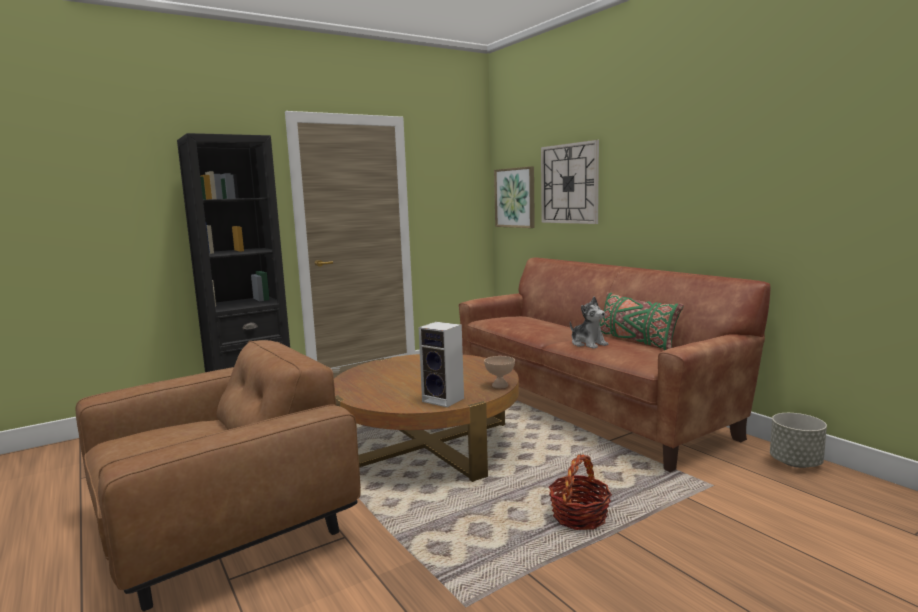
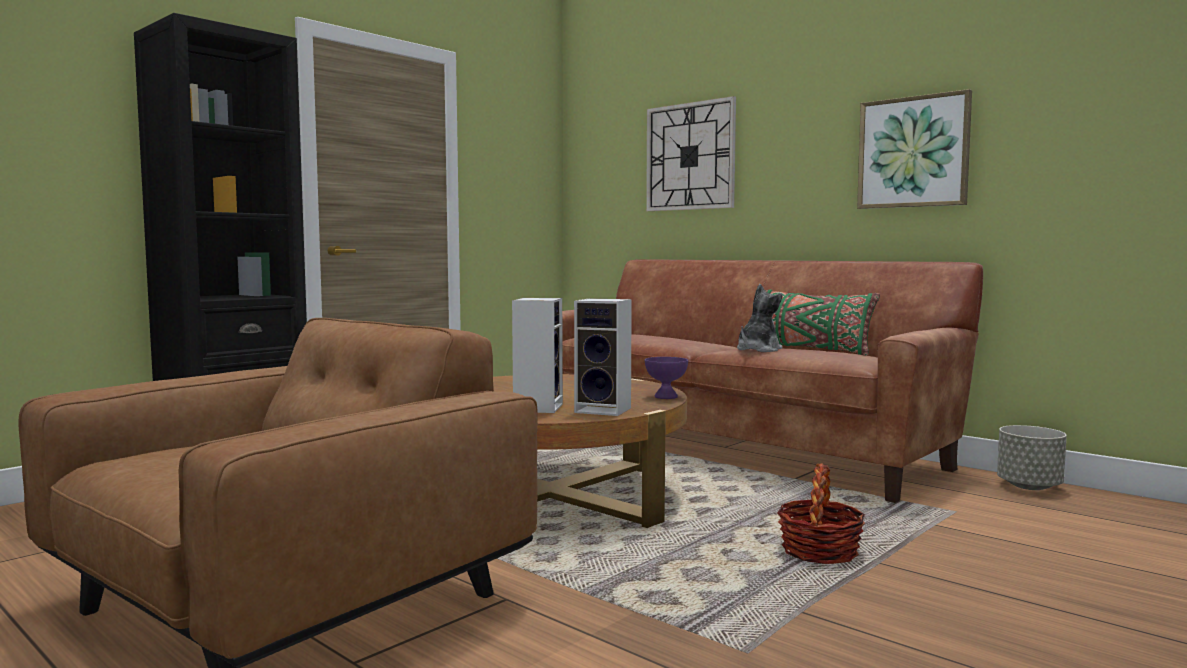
camera: 15 degrees left, 5 degrees down
(403, 394) = (537, 407): none -> speaker
(500, 385) = (666, 397): beige bowl -> purple bowl
(515, 197) = (603, 180): picture -> picture (913, 152)
(588, 344) = (758, 350): plush toy -> plush toy turned 90 degrees counterclockwise

